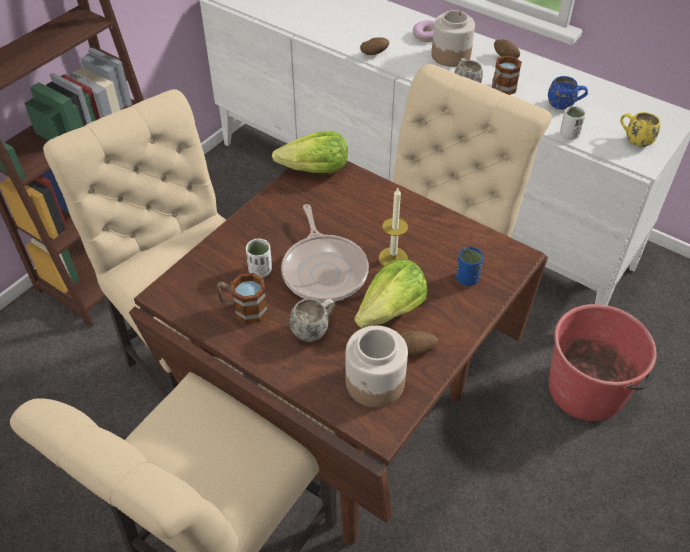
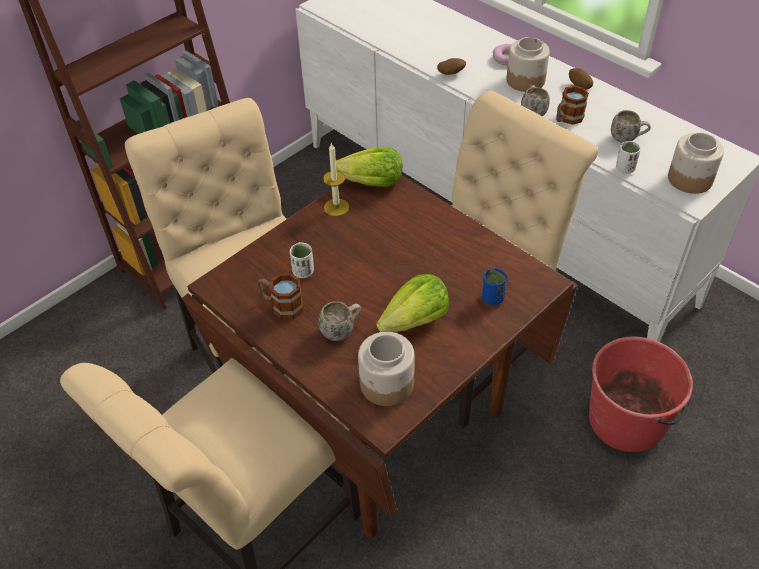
camera: 10 degrees right, 0 degrees up
(324, 270) = (361, 277): frying pan -> none
(393, 258) = (427, 272): candle -> candle (336, 207)
(415, 350) = (429, 359): potato -> none
(564, 105) = (627, 139): blue mug -> white mug
(634, 140) = (689, 179): yellow mug -> jar

